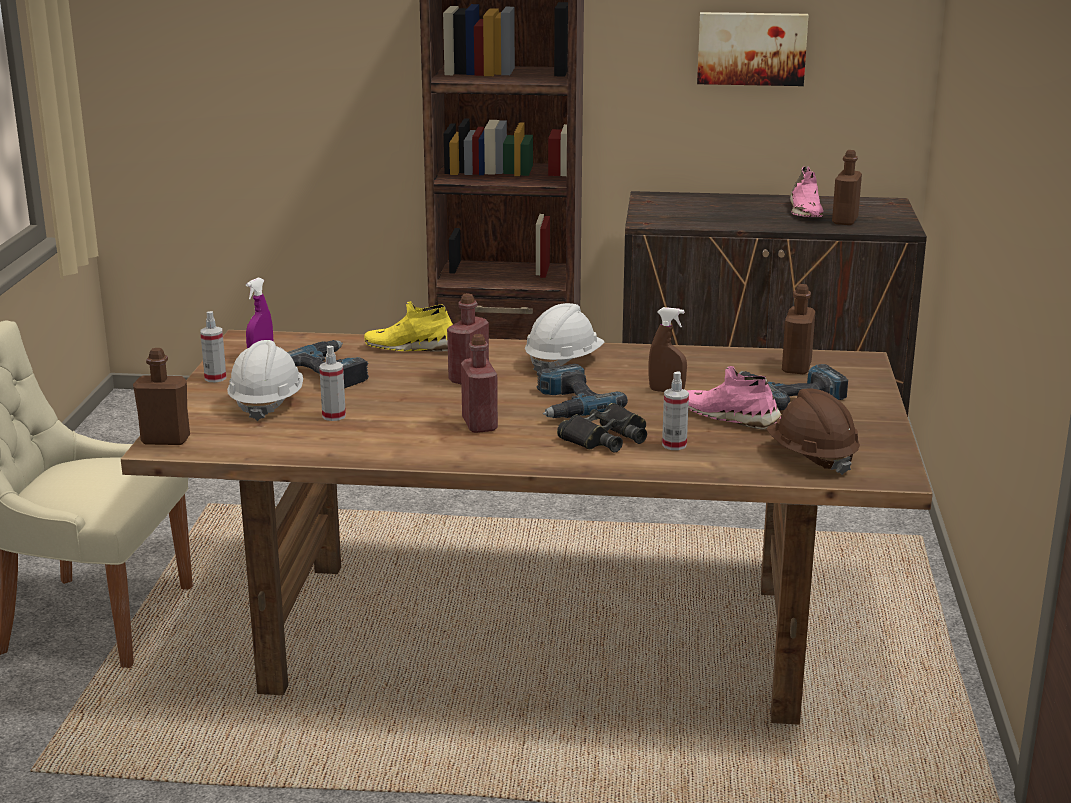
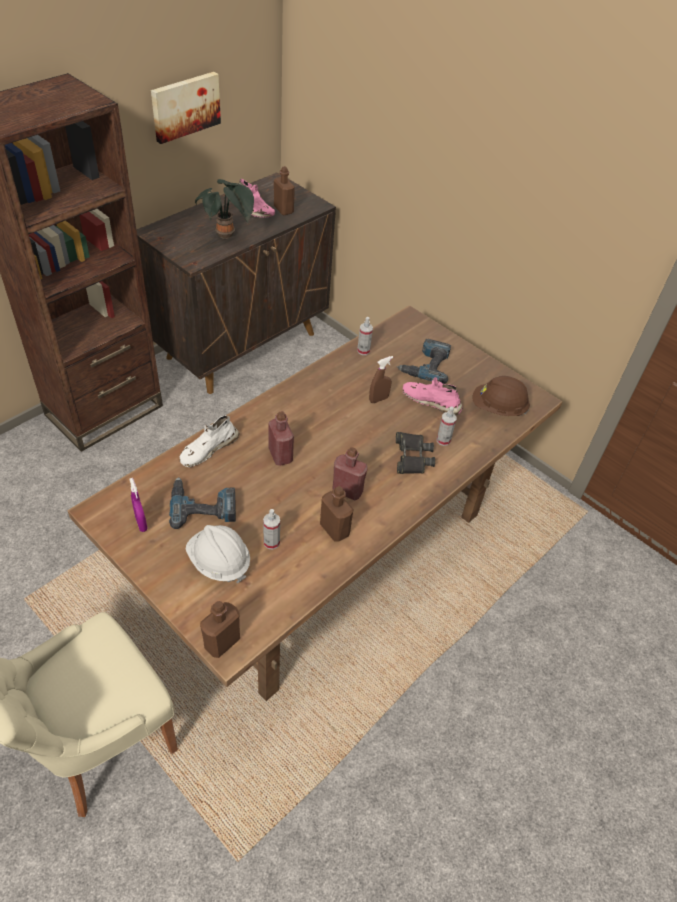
camera: 55 degrees left, 25 degrees up
(215, 378) = (147, 563): spray bottle -> spray bottle (363, 351)
(413, 348) = (208, 449): yellow shoe -> white shoe
(563, 362) = (301, 408): white hard hat -> none
(569, 404) = (357, 442): power drill -> none
(727, 218) = (227, 235): none -> potted plant
(730, 417) = (431, 401): pink shoe -> pink shoe turned 45 degrees clockwise
(796, 367) = (397, 341): brown bottle -> brown bottle (334, 529)

